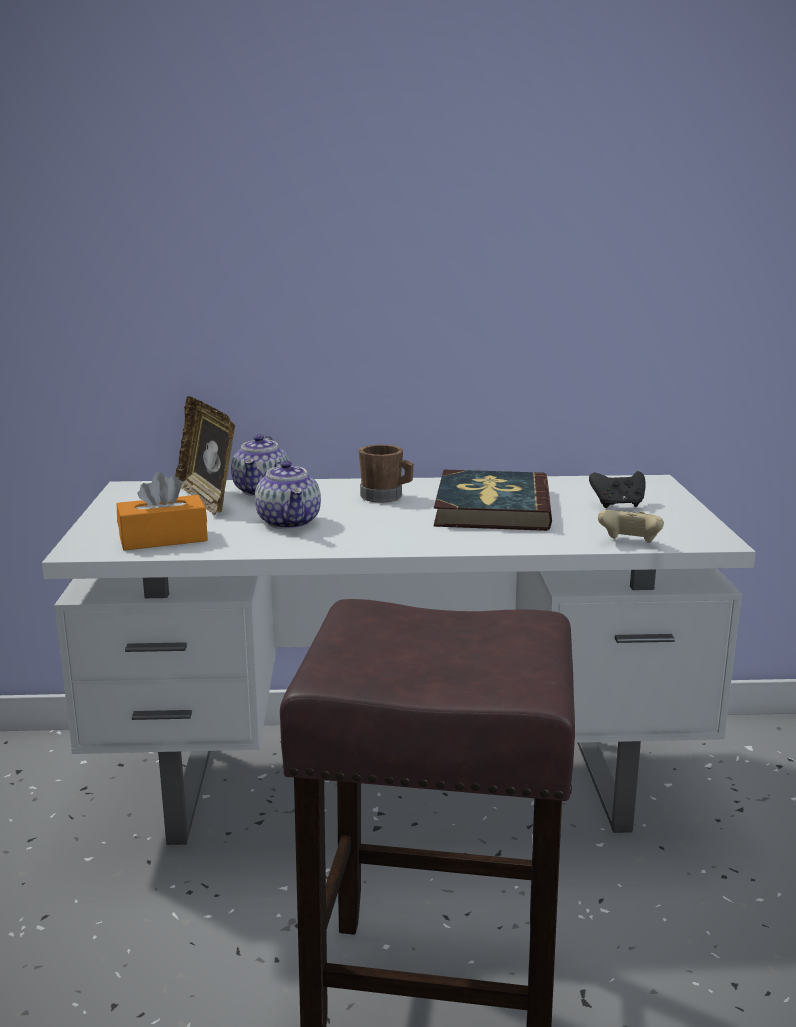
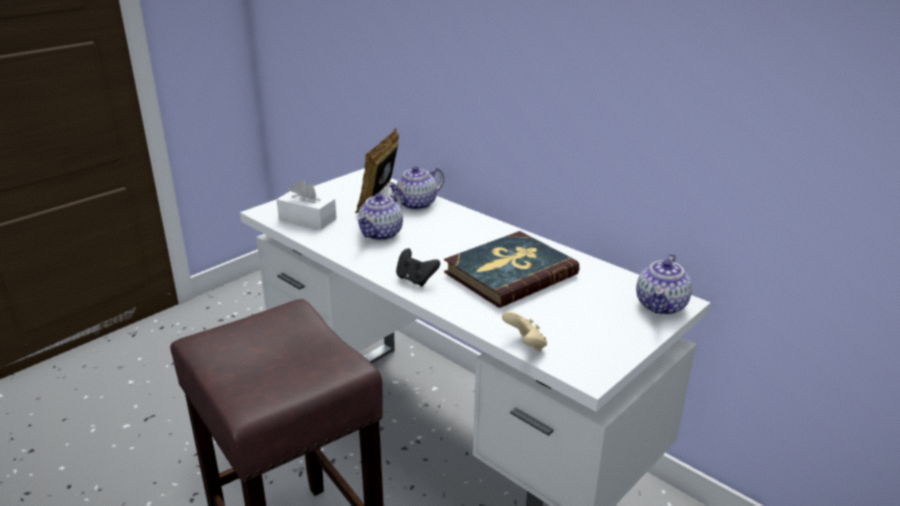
camera: 45 degrees right, 10 degrees up
(163, 539) = (307, 219): orange tissue box -> white tissue box
(386, 497) = (468, 237): brown mug -> none
(618, 505) = (597, 310): black game controller -> black game controller (415, 280)
(649, 487) = (661, 306): none -> teapot

